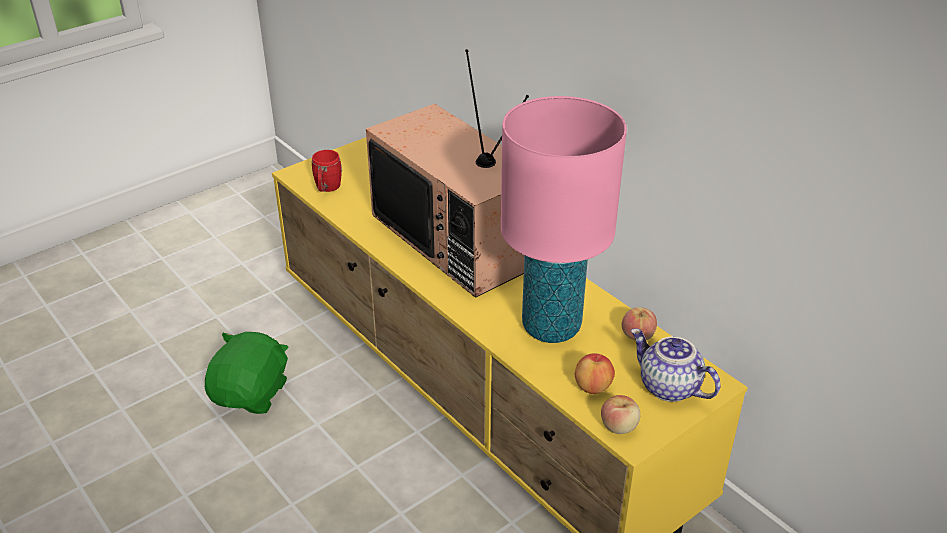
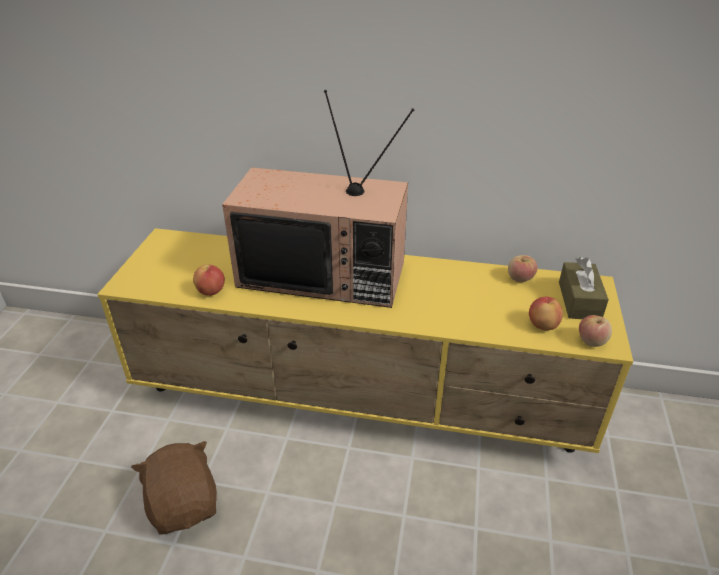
camera: 40 degrees left, 0 degrees up
(252, 394) = (184, 504): green plush toy -> brown plush toy
(327, 189) = (168, 285): red mug -> none
(350, 210) = (211, 291): none -> apple
(550, 326) = (465, 300): pink table lamp -> none
(667, 387) = (579, 300): teapot -> brown tissue box

